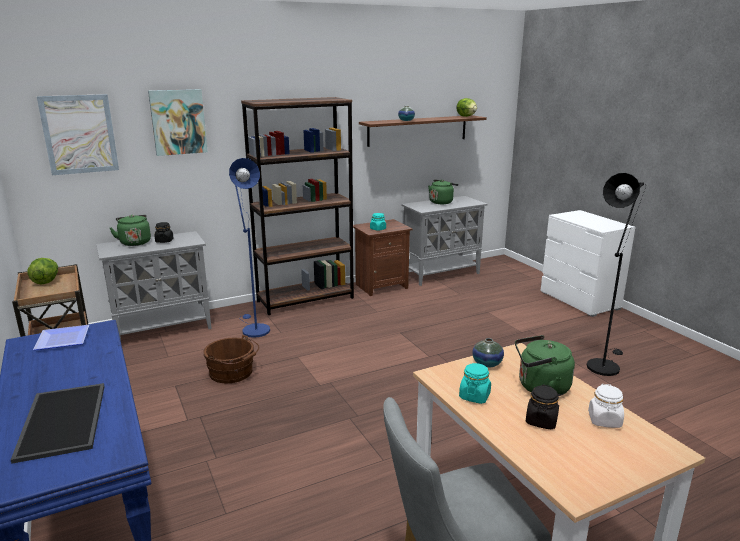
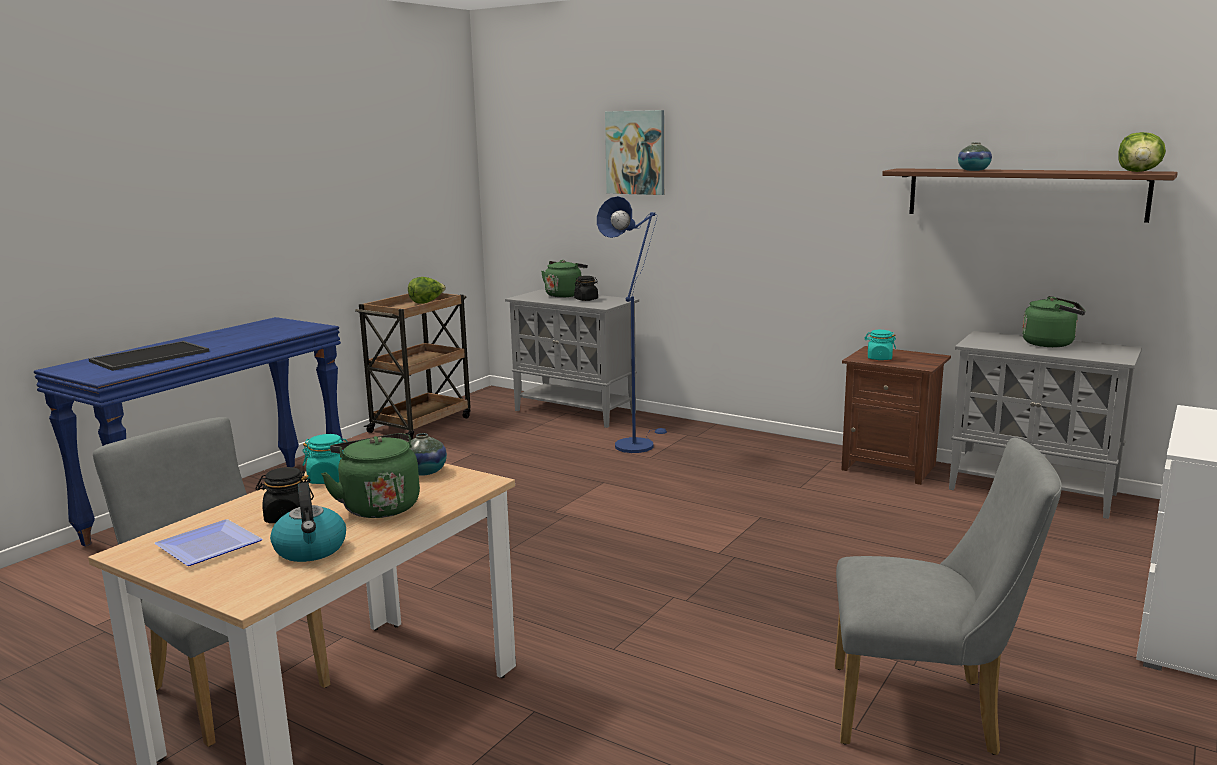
camera: 60 degrees right, 5 degrees down
(64, 340) = (284, 326): plate -> plate (207, 548)
(79, 134) = (541, 160): picture -> none
(233, 373) = (527, 466): brown bucket -> none
(305, 299) = (758, 442): brown bookcase -> none
(604, 365) = (926, 712): black floor lamp -> grey chair
(604, 420) = (311, 550): white jar -> kettle

